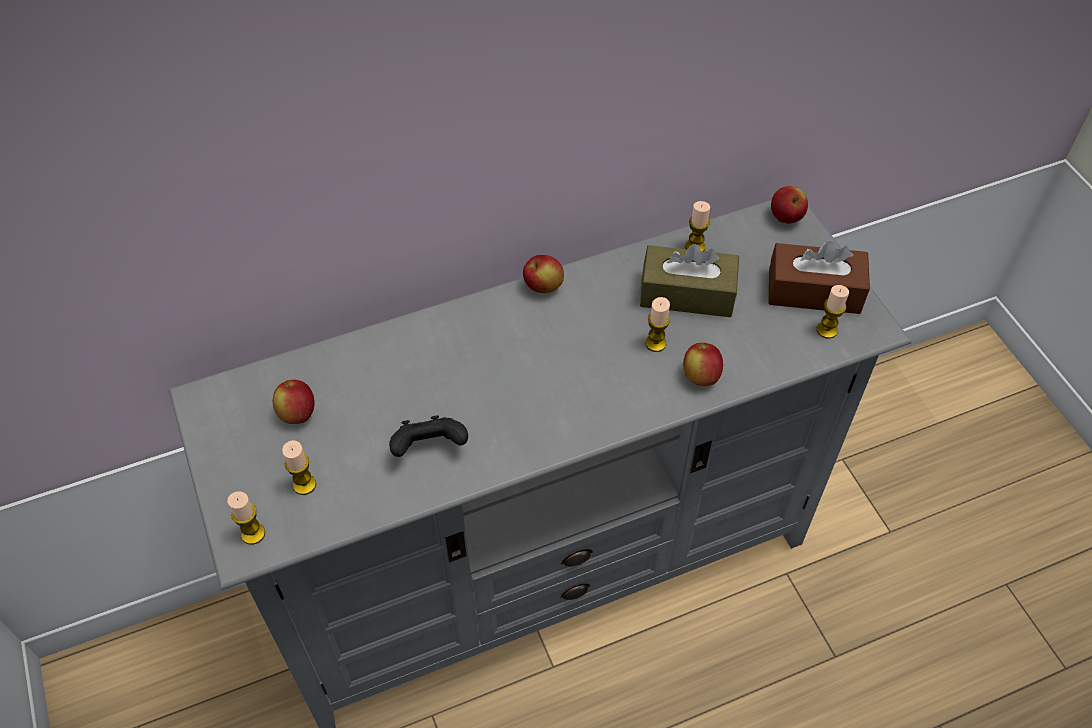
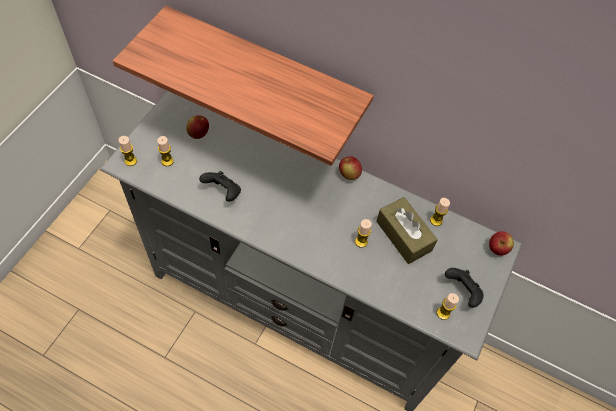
camera: 45 degrees right, 5 degrees up
(338, 238) = (265, 74): none -> shelf
(700, 376) = (360, 273): apple -> none
(814, 291) = (462, 291): brown tissue box -> black game controller

